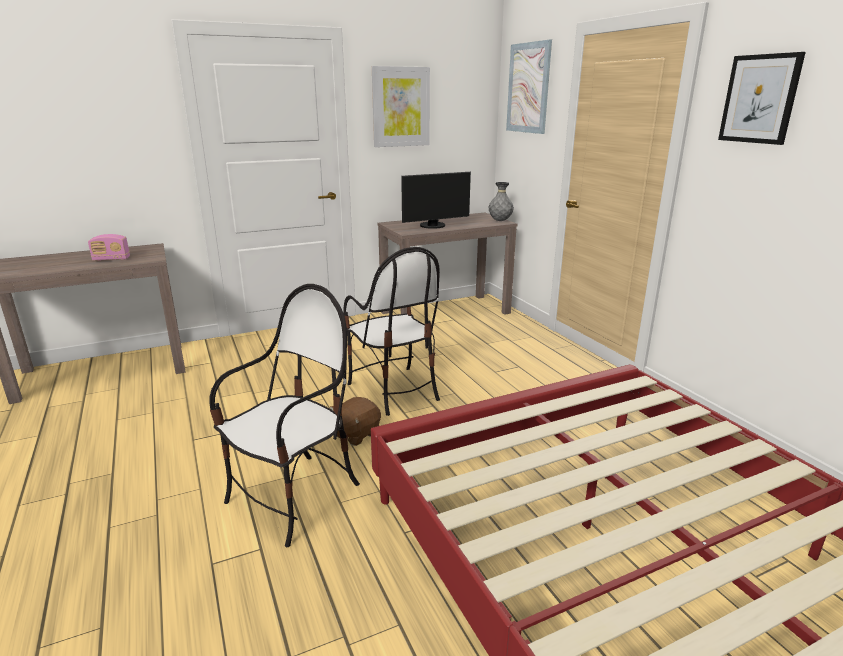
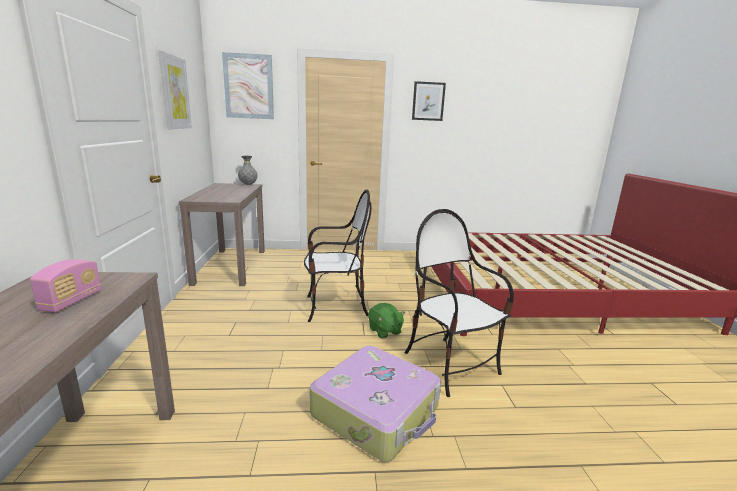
camera: 70 degrees left, 5 degrees down
(193, 459) = (377, 411): none -> suitcase
(355, 434) = (384, 331): brown plush toy -> green plush toy
(434, 226) = (229, 194): monitor -> none

